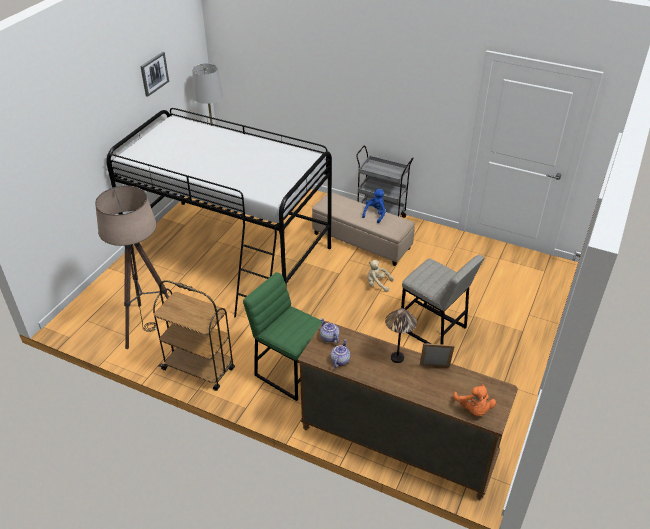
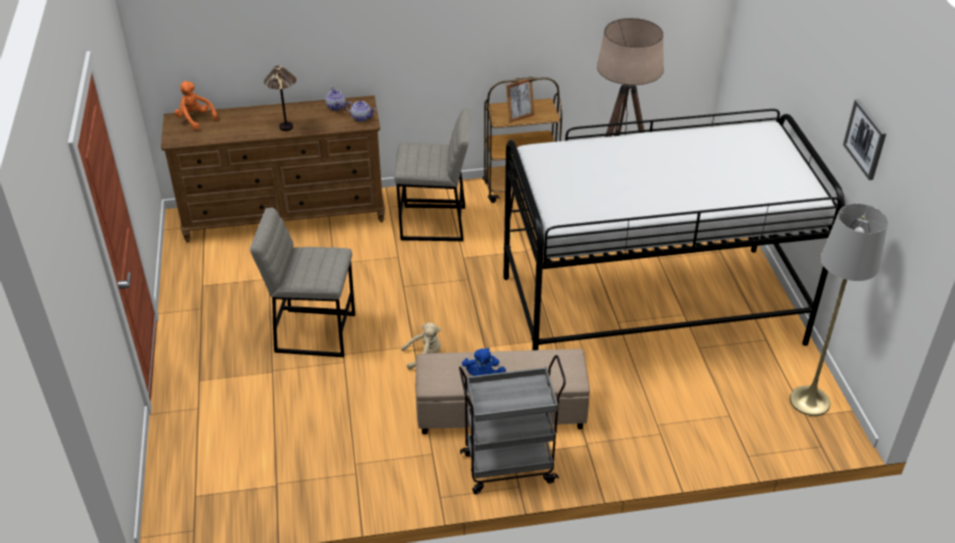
camera: 145 degrees right, 0 degrees up
(289, 372) = (435, 223): green chair -> grey chair
(434, 369) = (246, 132): picture frame -> picture frame (519, 117)

